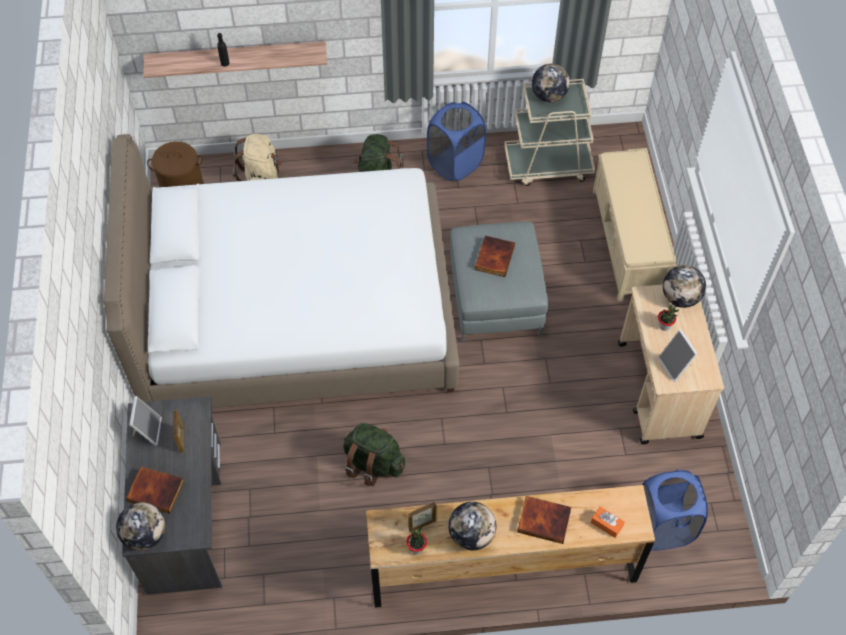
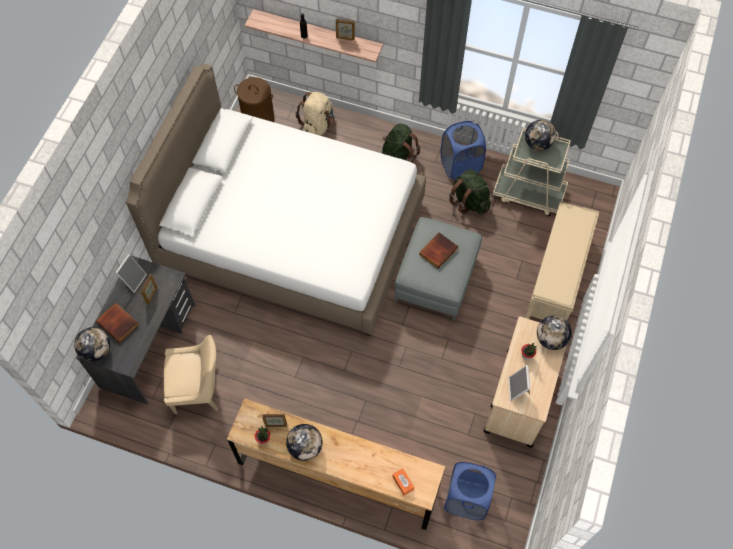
camera: 25 degrees right, 5 degrees up
(277, 49) = (345, 38): none -> picture frame
(279, 541) = (199, 389): none -> beige chair
(373, 463) = (288, 363): green backpack -> green backpack (469, 201)
(544, 520) = (361, 460): book -> none

